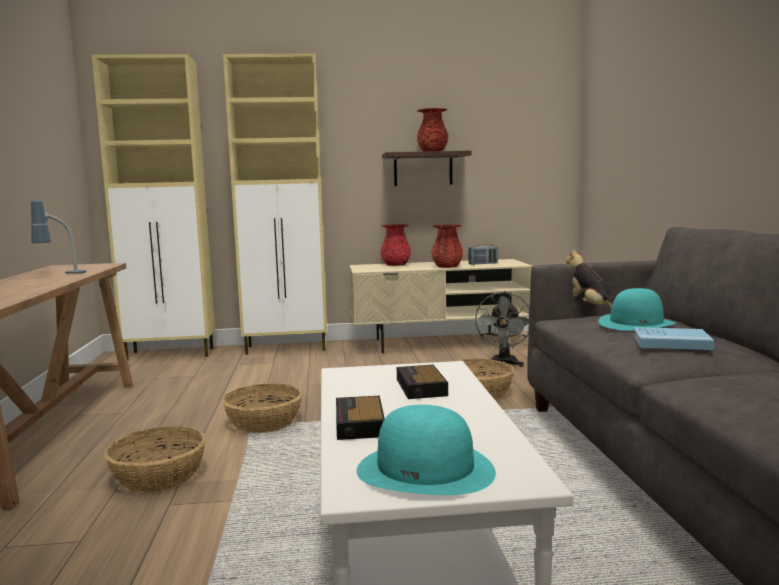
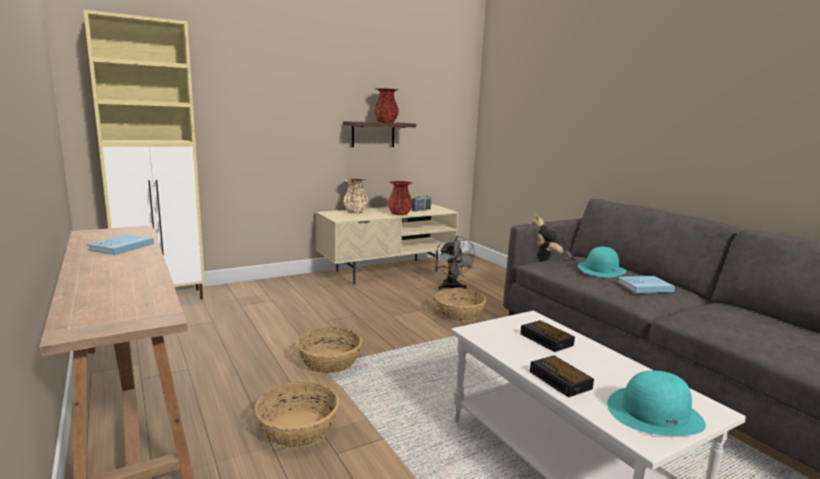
camera: 25 degrees left, 5 degrees up
(61, 274) = (121, 247): table lamp -> blue book
(287, 348) = (269, 285): beige cabinet -> none
(395, 264) = (355, 211): red vase -> beige vase

